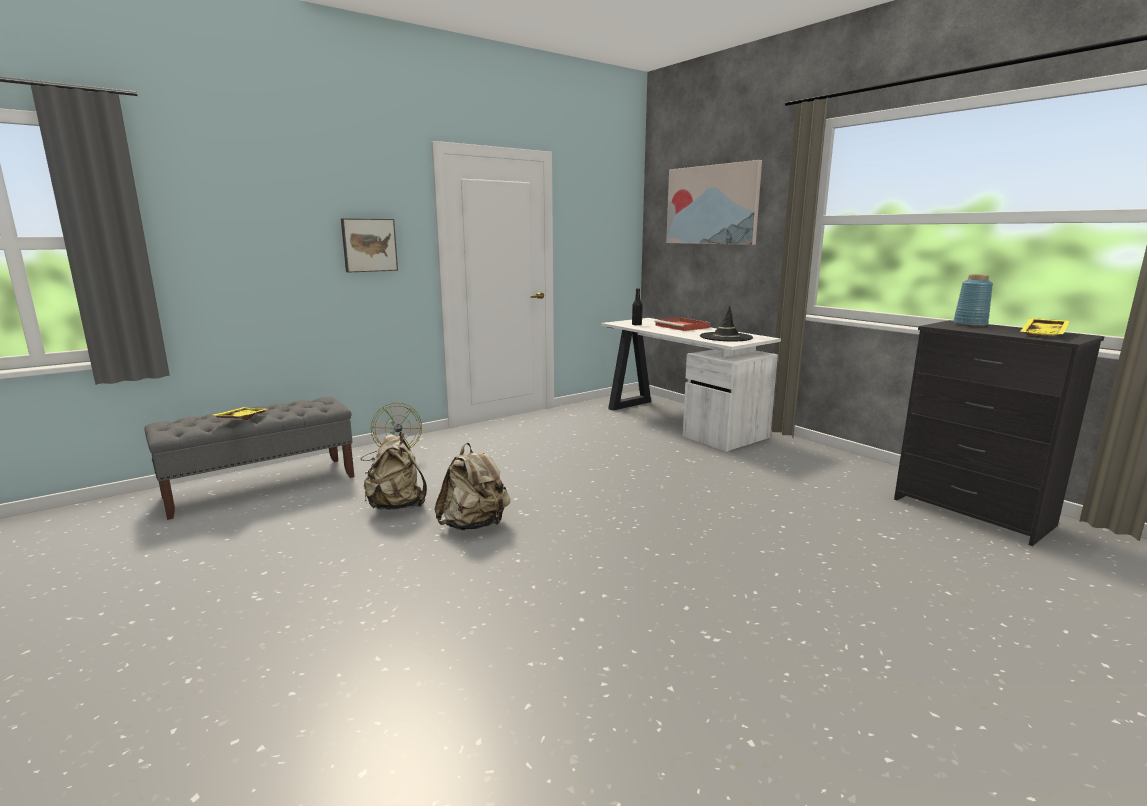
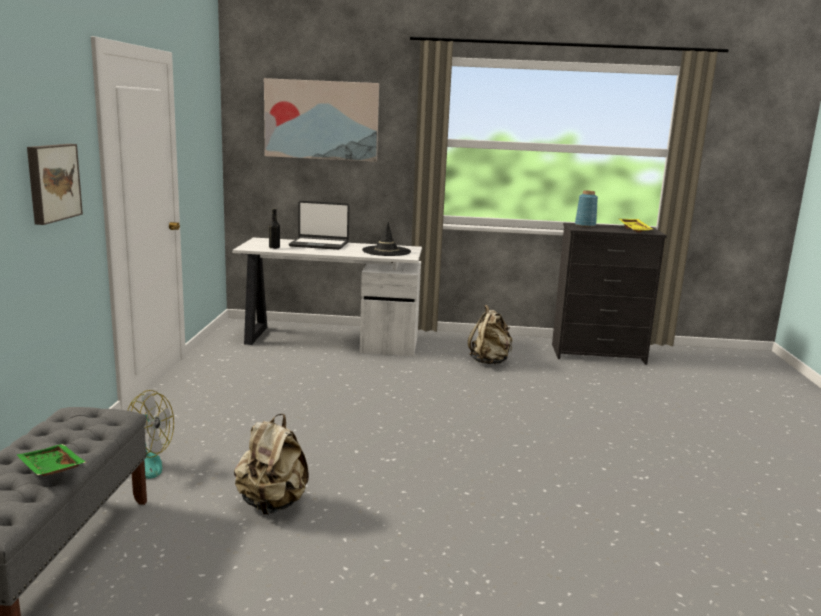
camera: 50 degrees left, 0 degrees up
(241, 419) = (50, 469): yellow tray -> green tray
(474, 525) = (377, 485): beige backpack -> beige backpack (490, 362)
(682, 327) = (319, 244): red tray -> laptop

